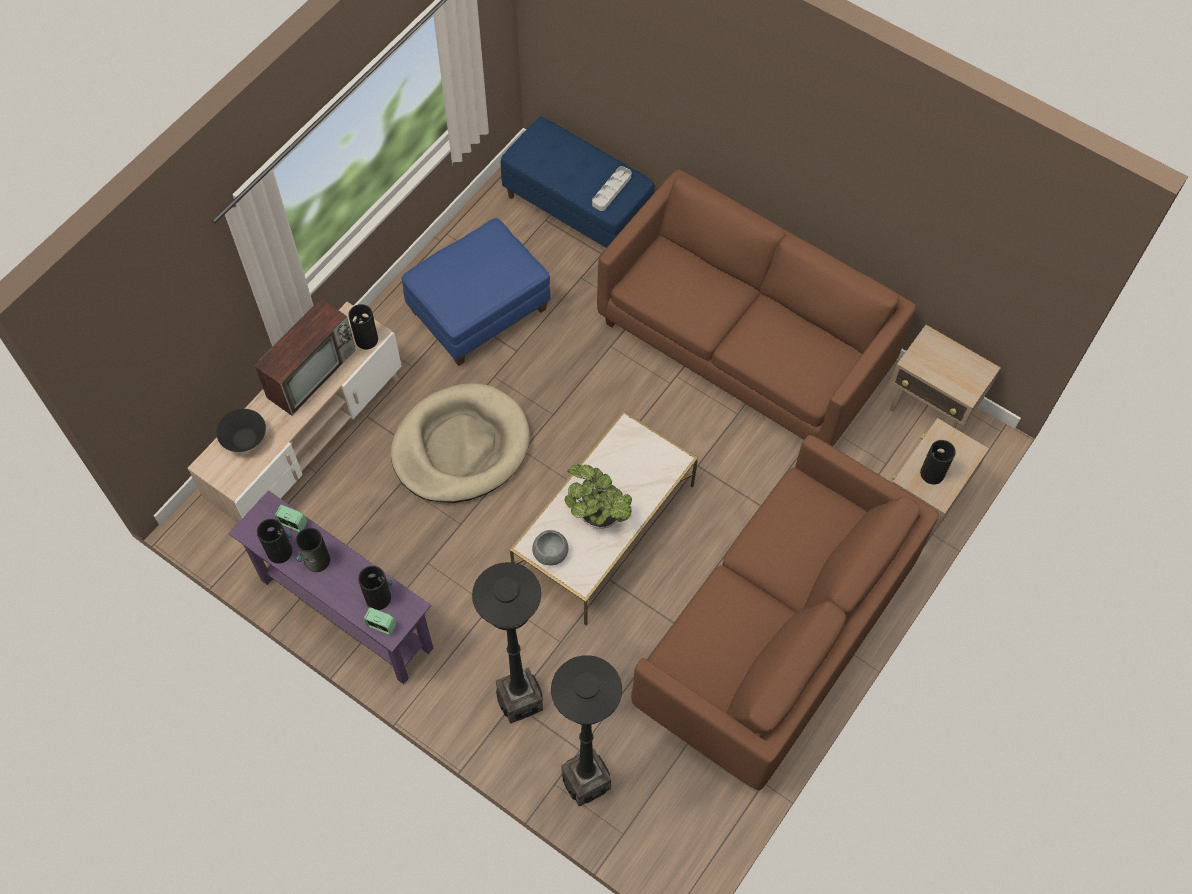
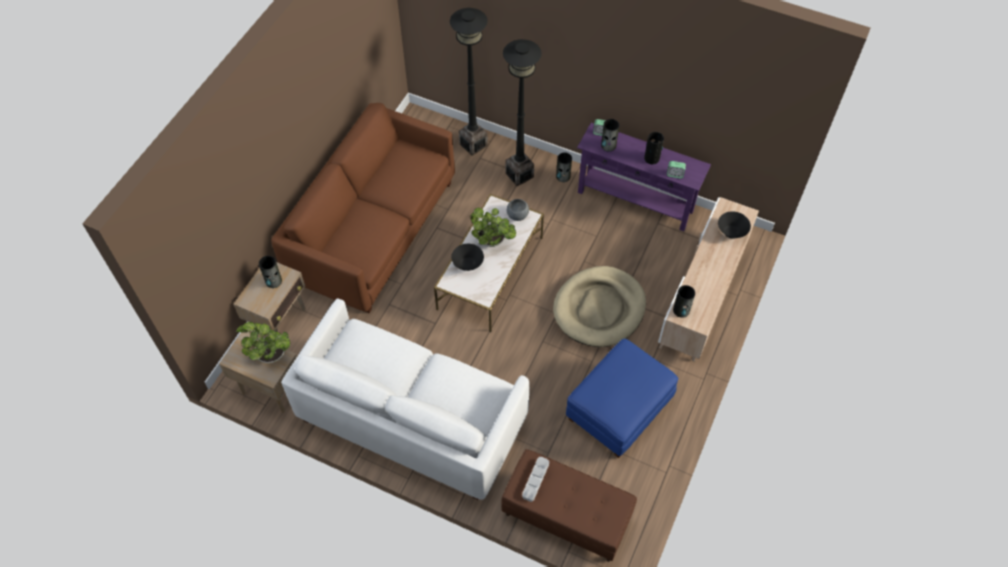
camera: 170 degrees right, 5 degrees down
(279, 551) = (676, 159): vase -> vase (563, 176)
(312, 372) = (708, 282): television -> none
(578, 209) = (565, 516): blue bench -> brown bench
(642, 484) = (467, 264): none -> black bowl
(745, 344) = (412, 418): brown sofa -> white sofa
(933, 368) = (269, 354): none -> potted plant

